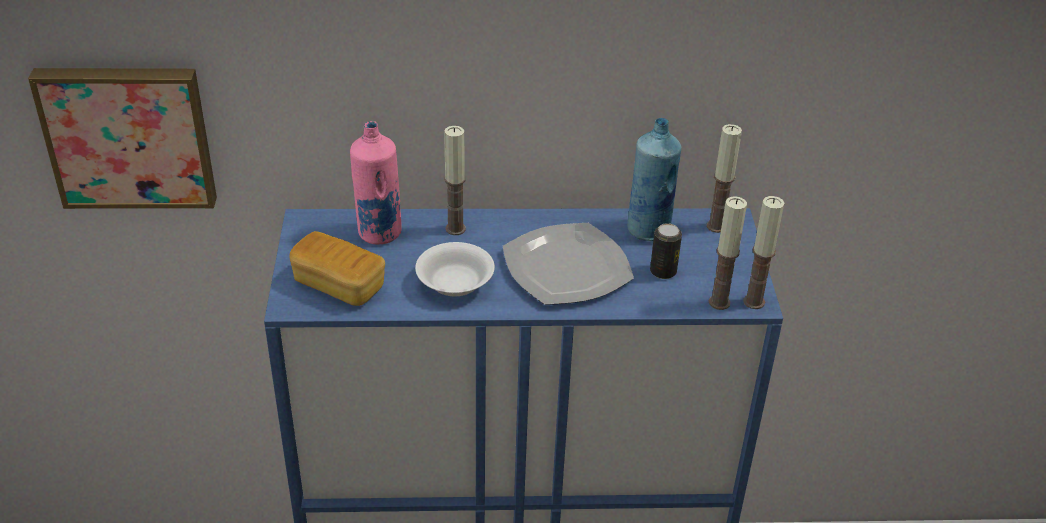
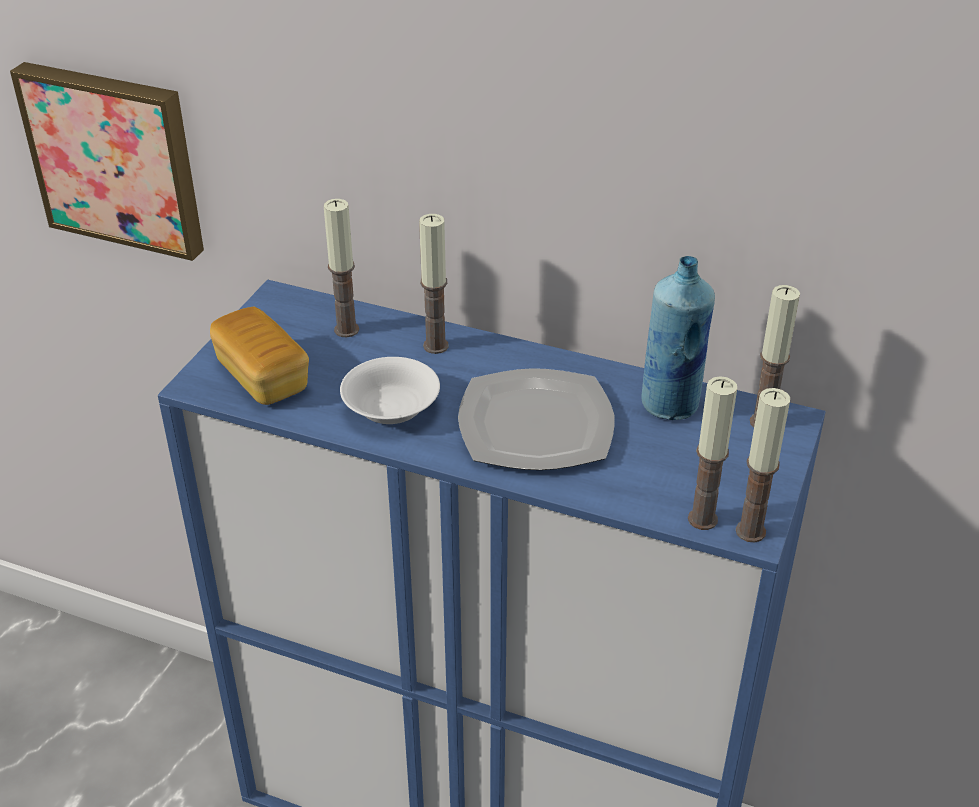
camera: 25 degrees right, 0 degrees up
(379, 233) = (346, 330): pink bottle -> candle
(663, 271) = (654, 461): can -> none

